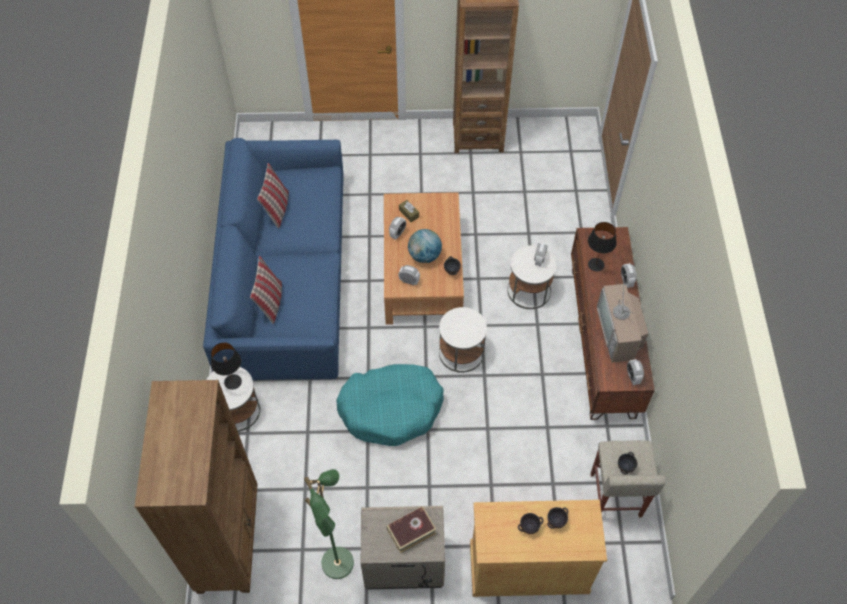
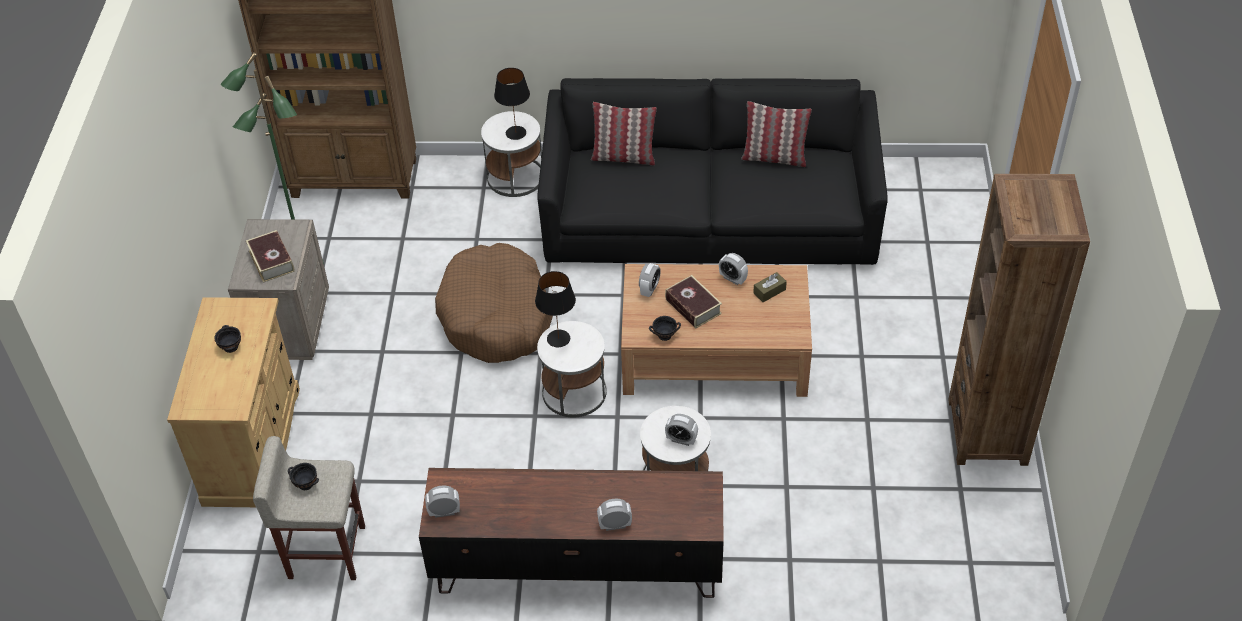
camera: 95 degrees right, 10 degrees down
(284, 276) = (710, 211): blue sofa -> black sofa
(391, 409) = (496, 316): turquoise dog bed -> brown dog bed
(424, 255) = (693, 306): globe -> book
(556, 521) = (230, 374): black bowl -> none
(596, 264) = (649, 489): black table lamp -> black table lamp (558, 339)
(619, 333) = (521, 505): television -> none

